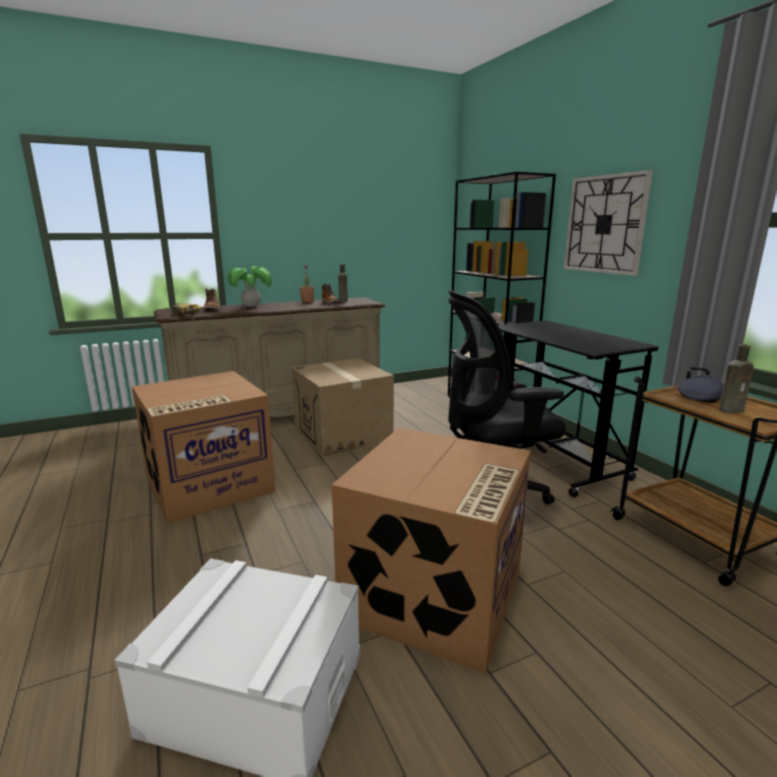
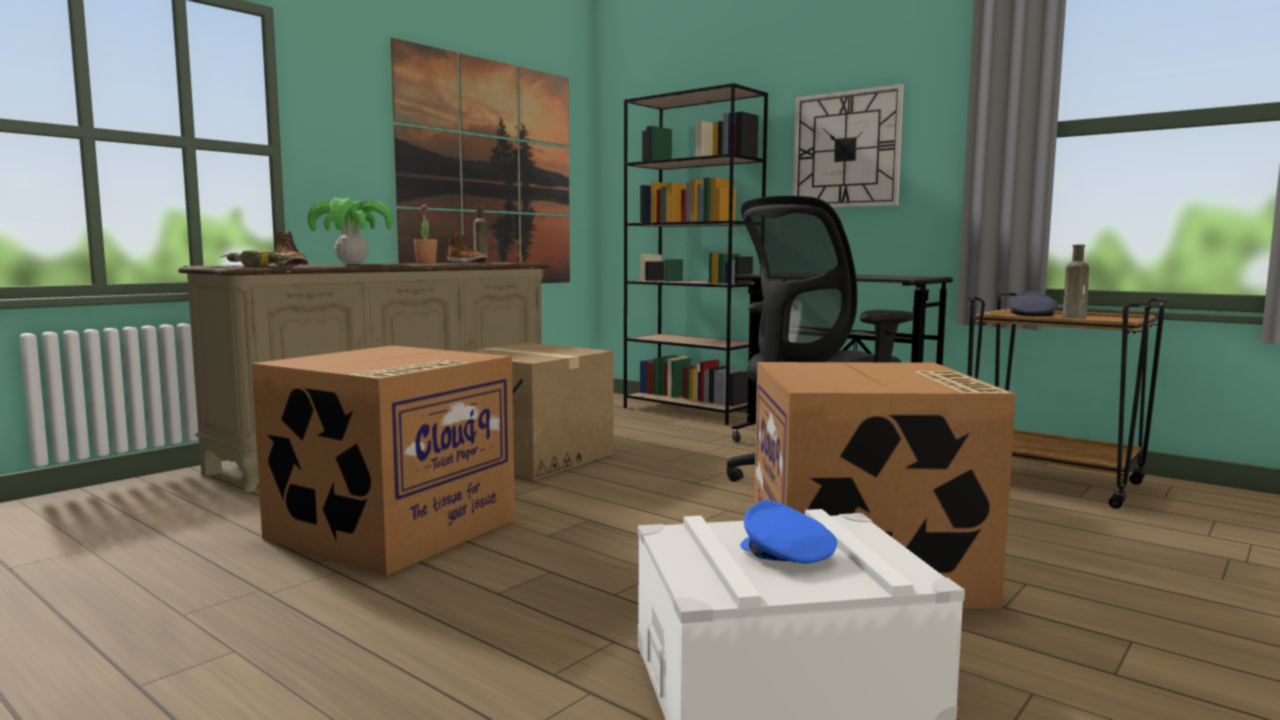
camera: 25 degrees left, 10 degrees down
(246, 619) = (784, 554): none -> blue cap
(367, 236) = (490, 174): none -> picture

